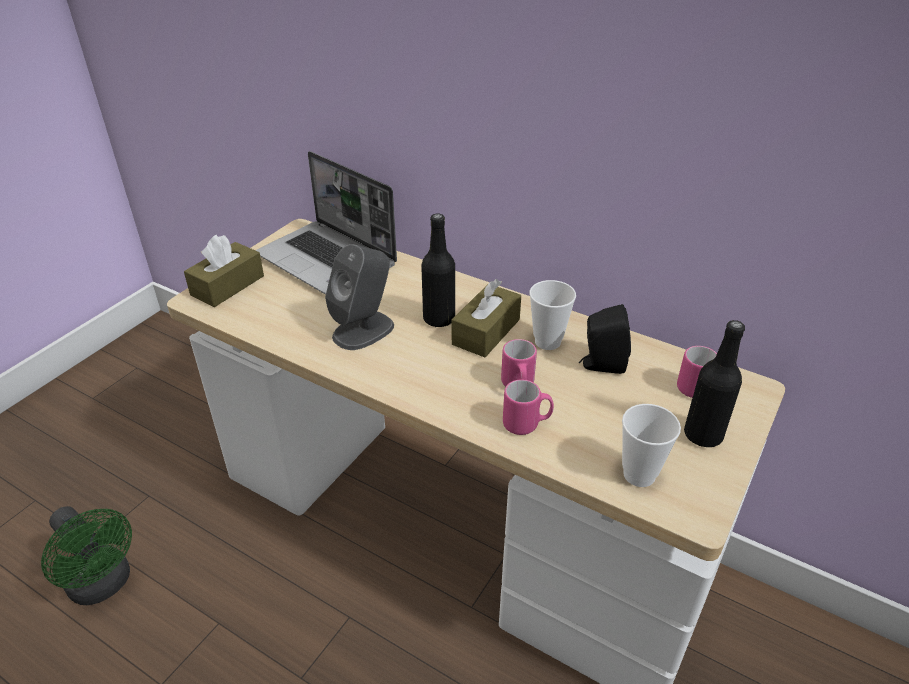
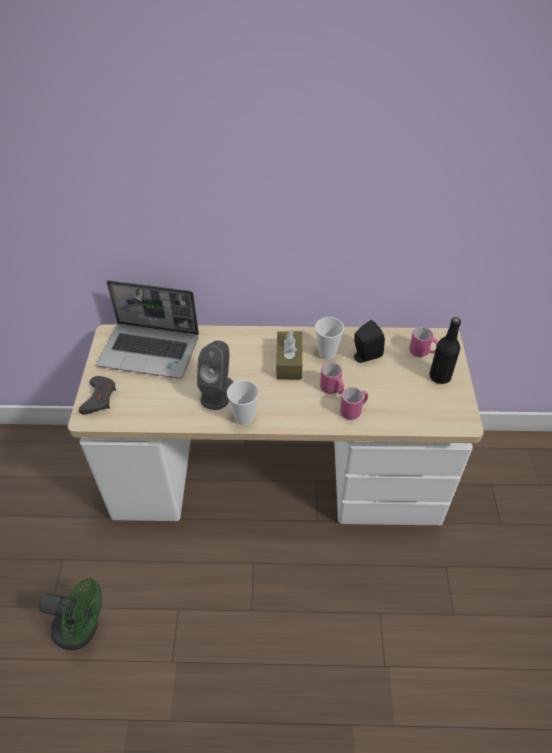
camera: 30 degrees left, 10 degrees up
(227, 285) = (99, 398): brown tissue box -> grey game controller
(439, 319) = (255, 364): black bottle -> none
(639, 474) = (426, 413): cup -> cup (244, 418)

